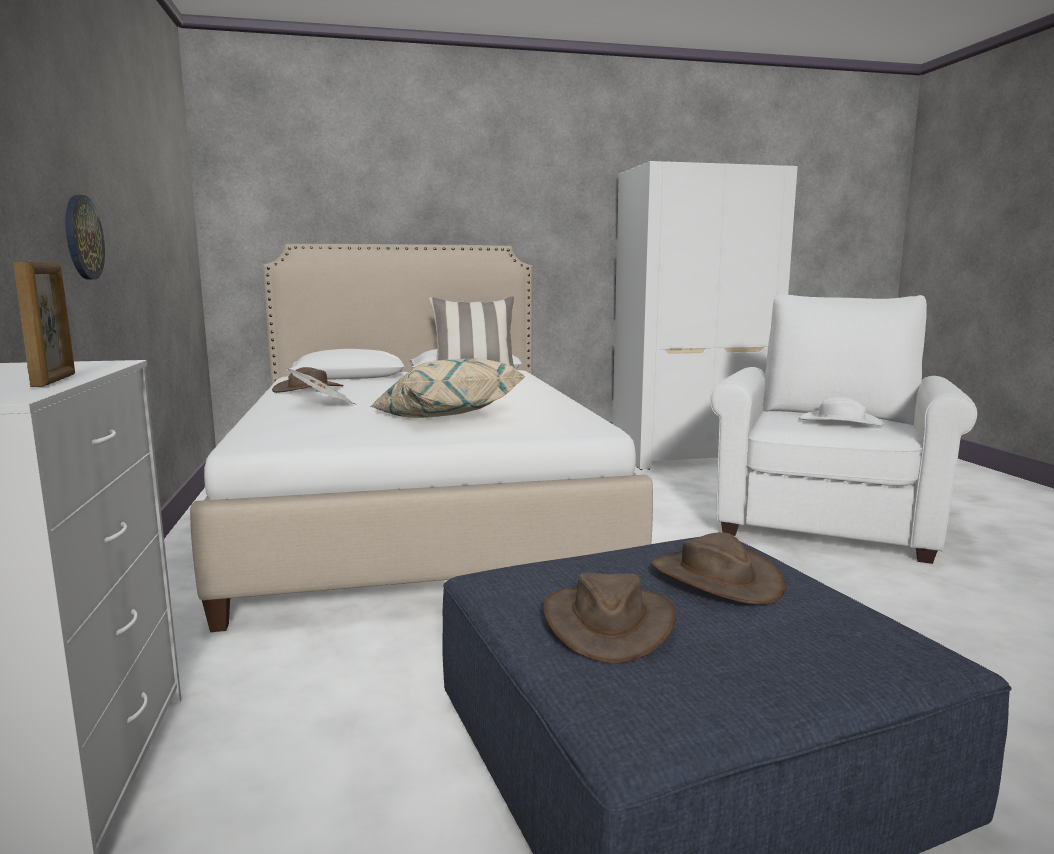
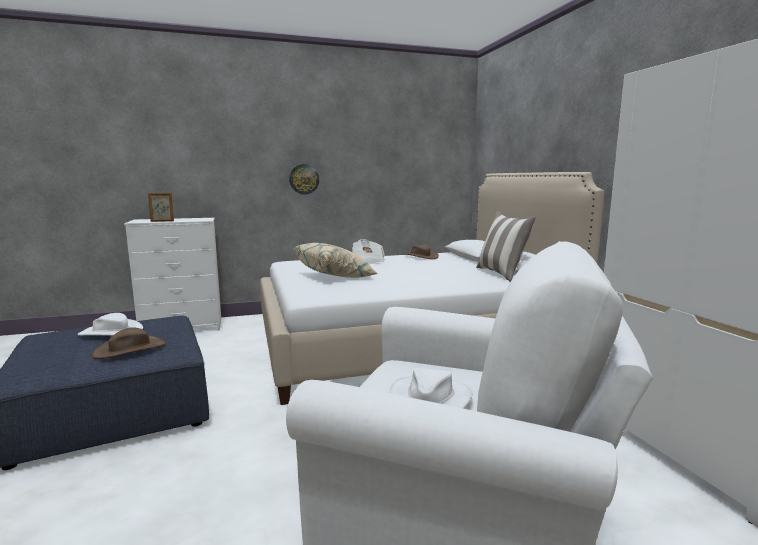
camera: 85 degrees right, 0 degrees up
(608, 623) = (111, 332): brown hat -> white hat

